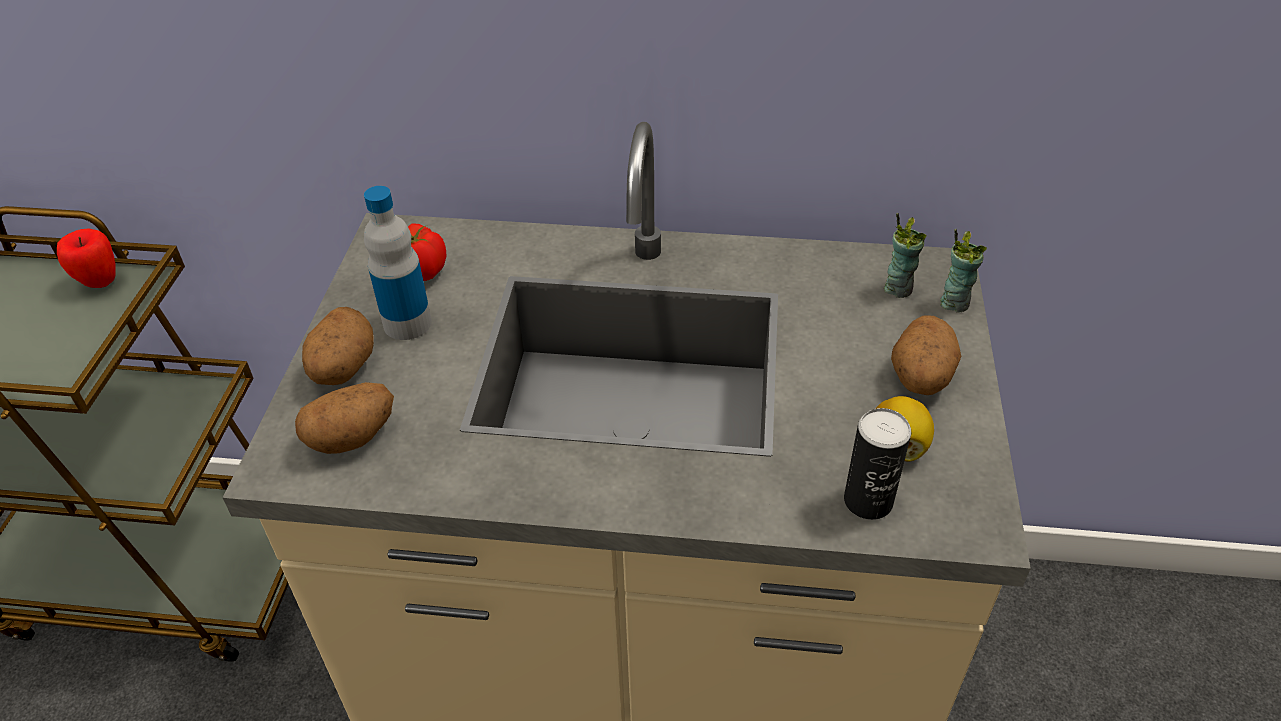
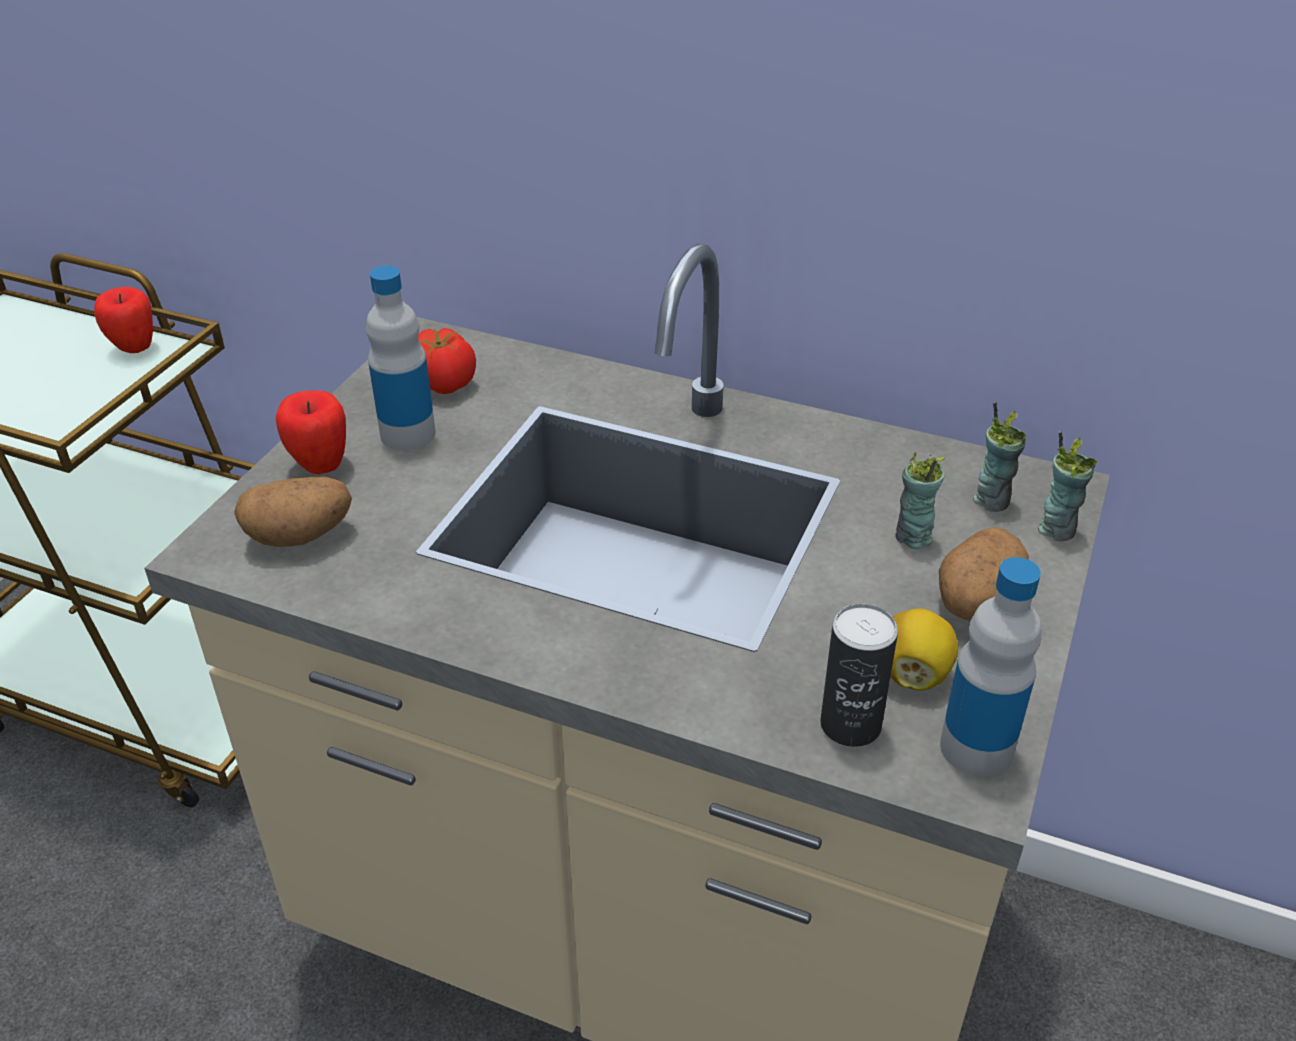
camera: 15 degrees right, 5 degrees down
(342, 369) = (320, 466): potato -> apple
(851, 332) = (912, 537): none -> cup
(967, 497) = (976, 748): none -> bottle

